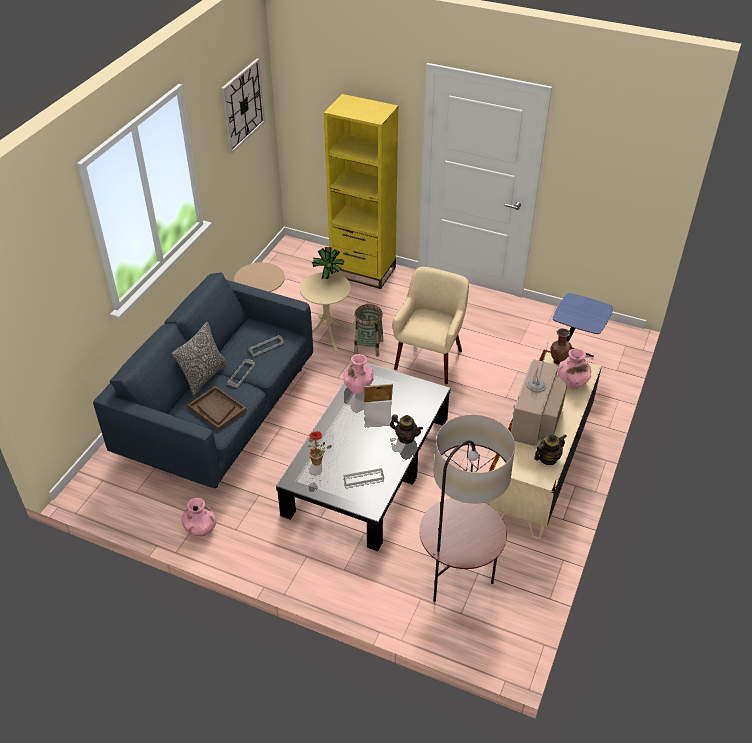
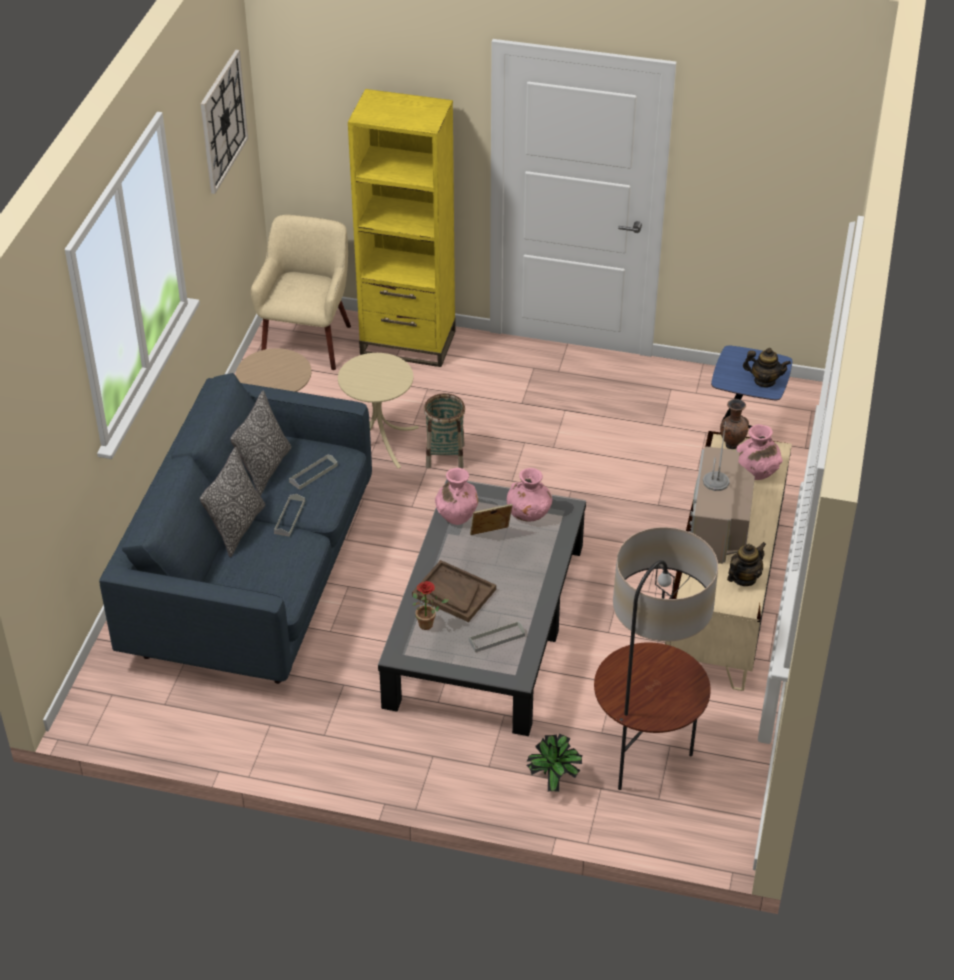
camera: 10 degrees left, 0 degrees up
(201, 528) = (274, 740): pink vase -> pink vase (529, 513)
(217, 409) = (270, 570): brown tray -> brown tray (453, 593)
(235, 340) = (265, 469): none -> pillow
(329, 278) = (378, 362): potted plant -> potted plant (554, 782)
(406, 438) = (541, 577): teapot -> teapot (764, 381)
(429, 359) = (538, 463): beige armchair -> beige armchair (308, 341)

